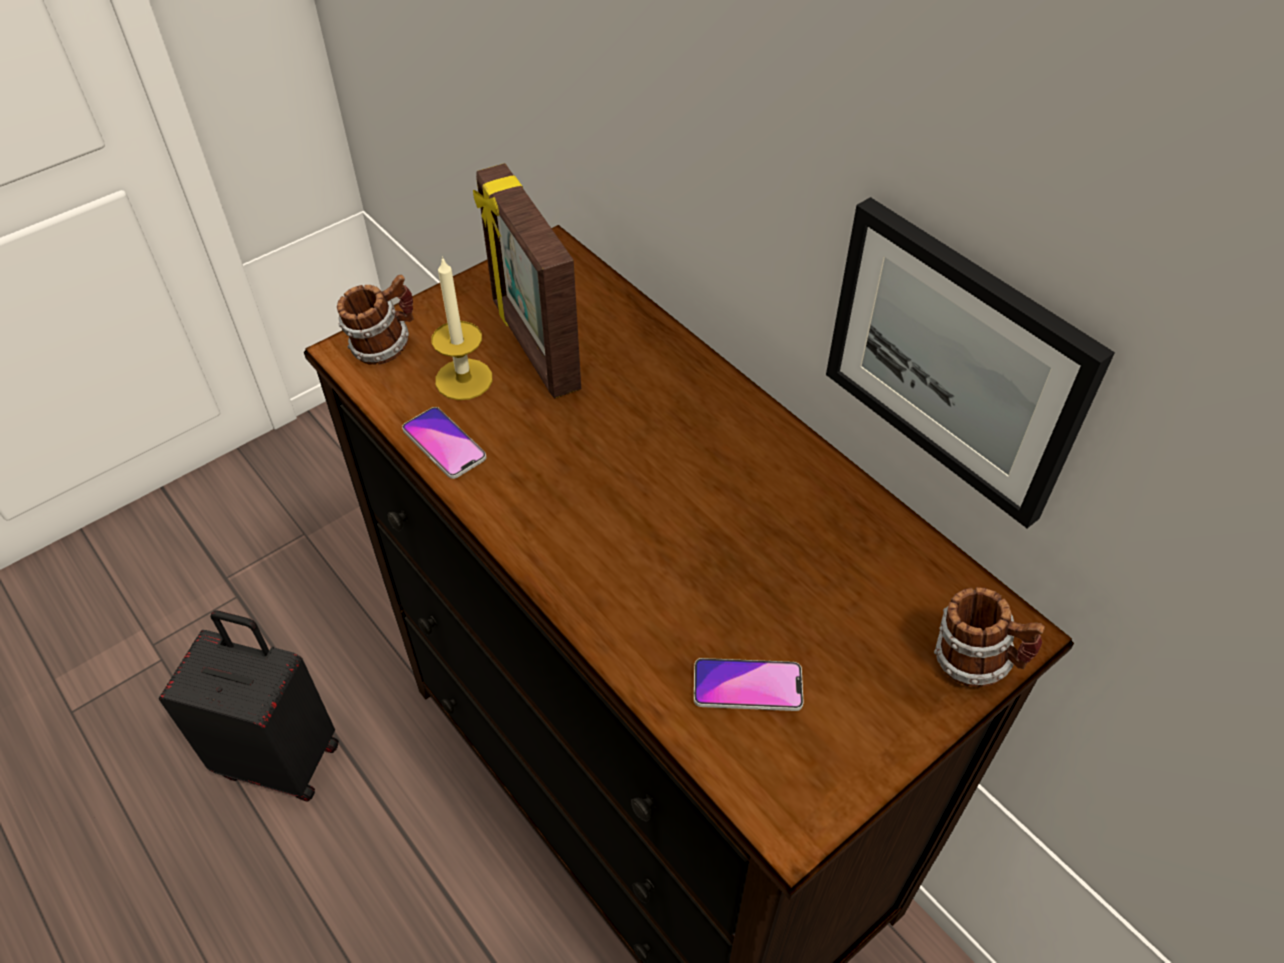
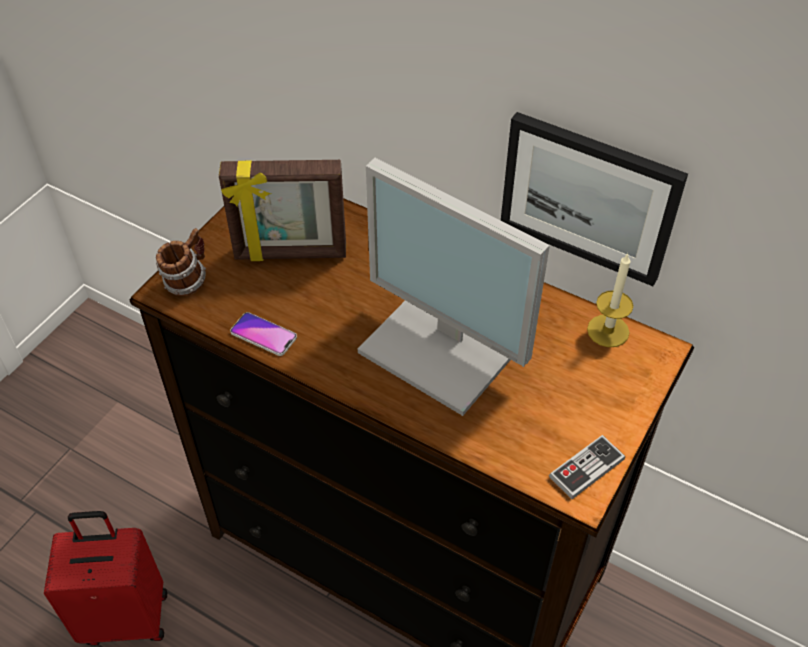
camera: 20 degrees left, 0 degrees up
(281, 757) = (126, 616): black suitcase -> red suitcase
(464, 379) = (254, 289): candle -> candle (608, 331)
(533, 346) = (290, 254): picture frame -> picture frame turned 45 degrees counterclockwise
(687, 531) = (447, 346): none -> monitor
(747, 686) = (524, 427): phone -> none
(816, 783) = (586, 468): none -> game controller
(975, 661) = (646, 373): mug -> none

